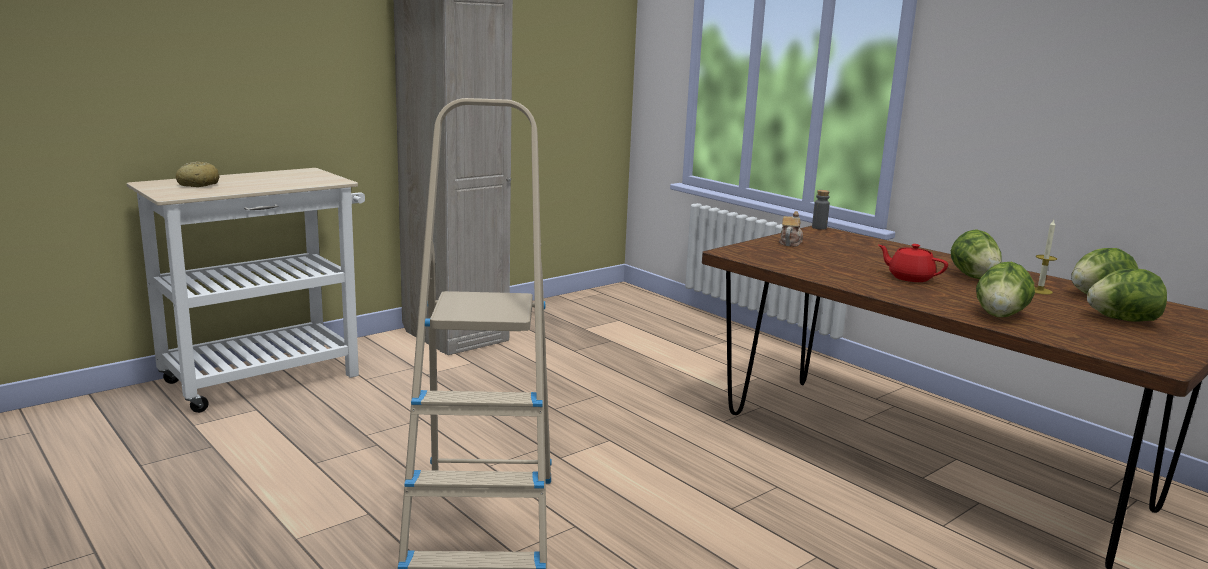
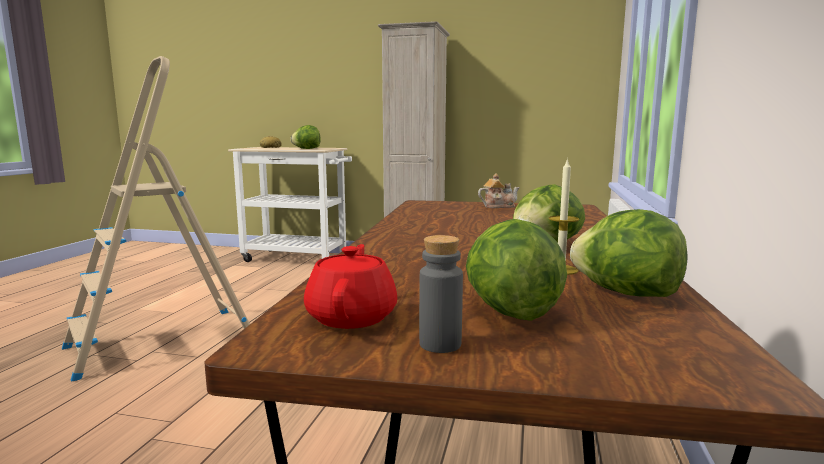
camera: 55 degrees right, 5 degrees down
(819, 227) = (583, 205): grey bottle -> grey bottle (440, 344)
(909, 278) = (470, 233): red teapot -> red teapot (352, 316)
(1000, 315) = (389, 265): lettuce -> lettuce (306, 149)

